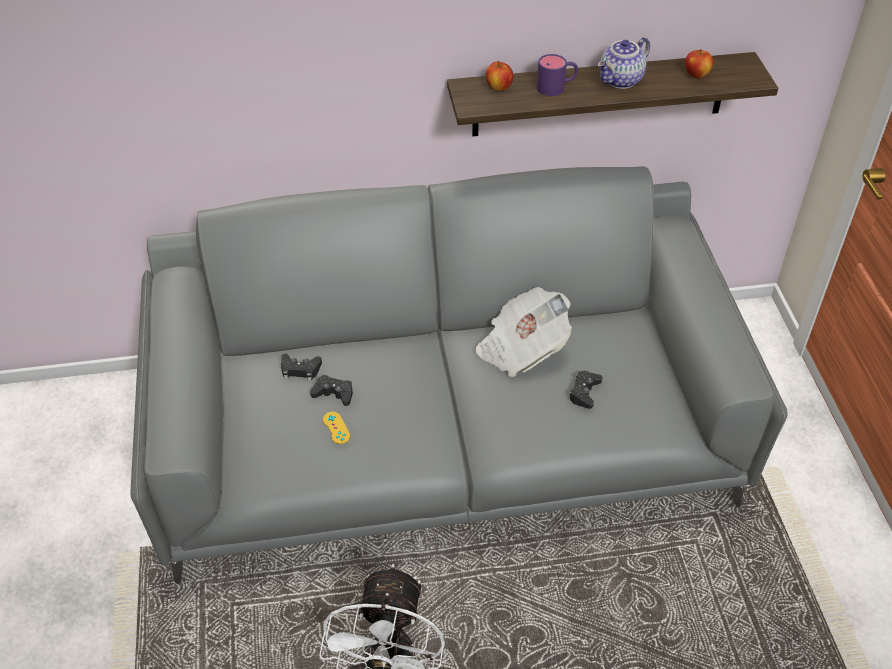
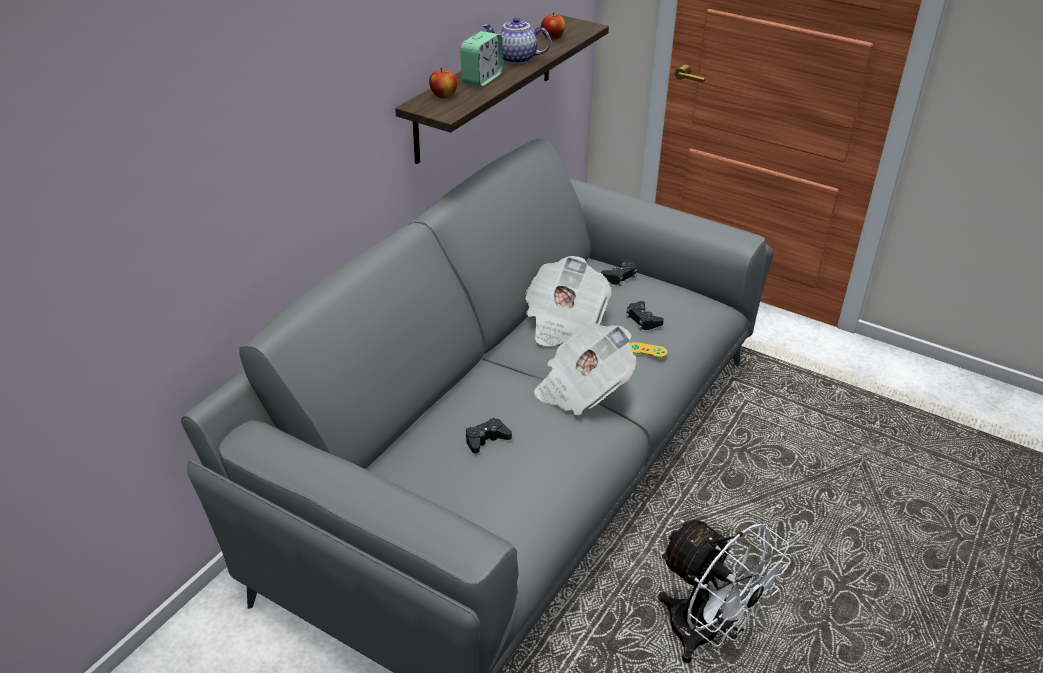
camera: 50 degrees left, 10 degrees down
(300, 370) = (433, 445): black game controller -> black game controller (620, 276)
(336, 428) = (526, 458): yellow game controller -> yellow game controller (647, 350)
(451, 410) = (582, 388): none -> newspaper
(557, 87) = (481, 79): purple mug -> alarm clock
(621, 81) = (515, 59): teapot -> teapot turned 105 degrees clockwise

